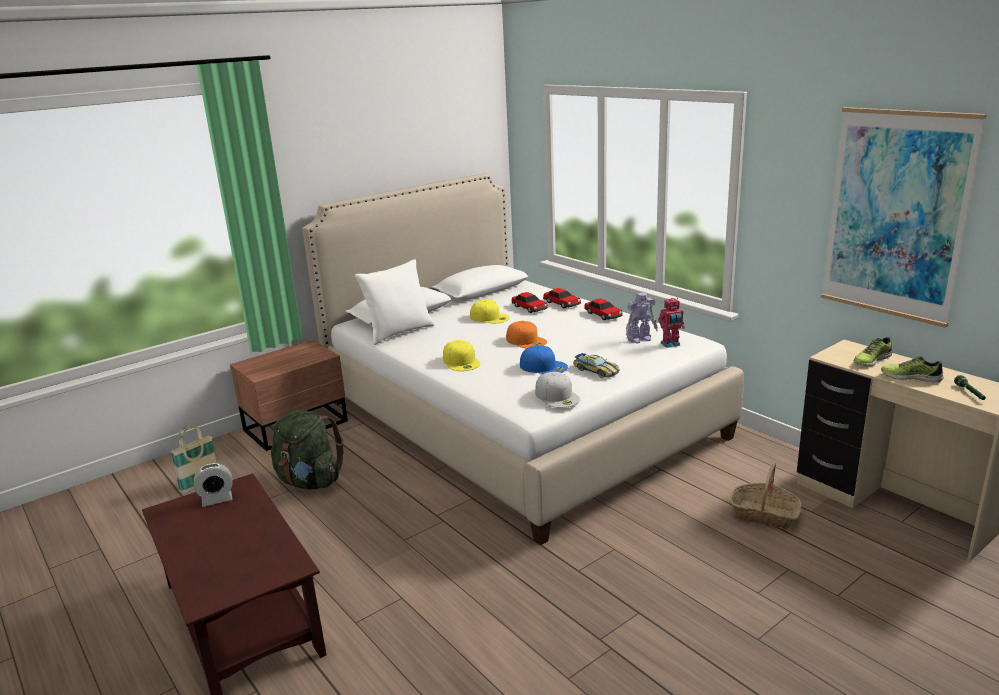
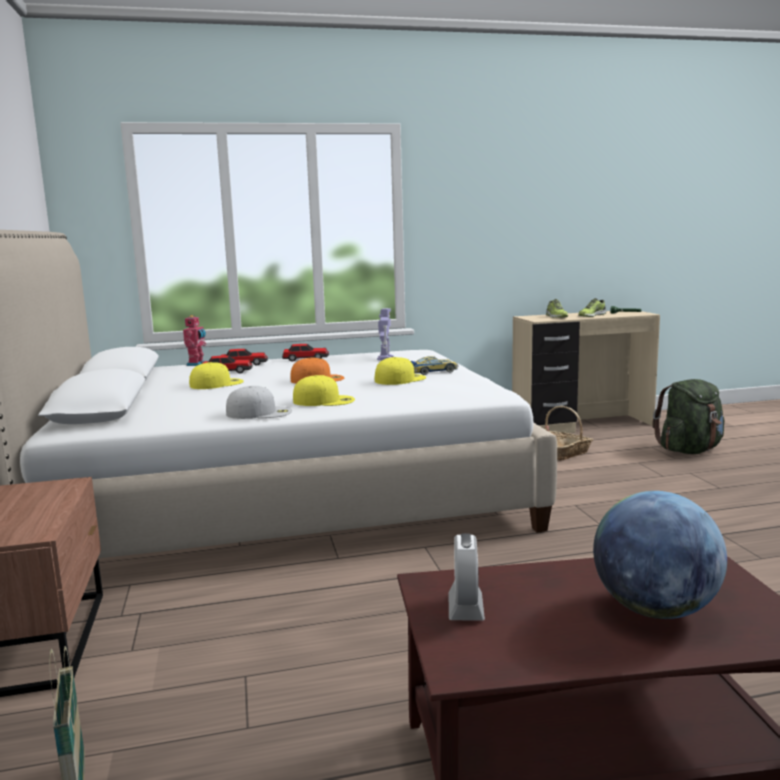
camera: 65 degrees left, 10 degrees down
(223, 554) = (654, 610): none -> globe
(309, 481) = (243, 652): green backpack -> green backpack (689, 450)
(399, 332) = (164, 414): white pillow -> none
(544, 366) = (400, 379): blue cap -> yellow cap
(557, 396) = (476, 382): white cap -> white cap (260, 412)
(671, 344) = (413, 354): toy robot -> toy robot (197, 364)
(895, 215) = (534, 211): picture -> none

